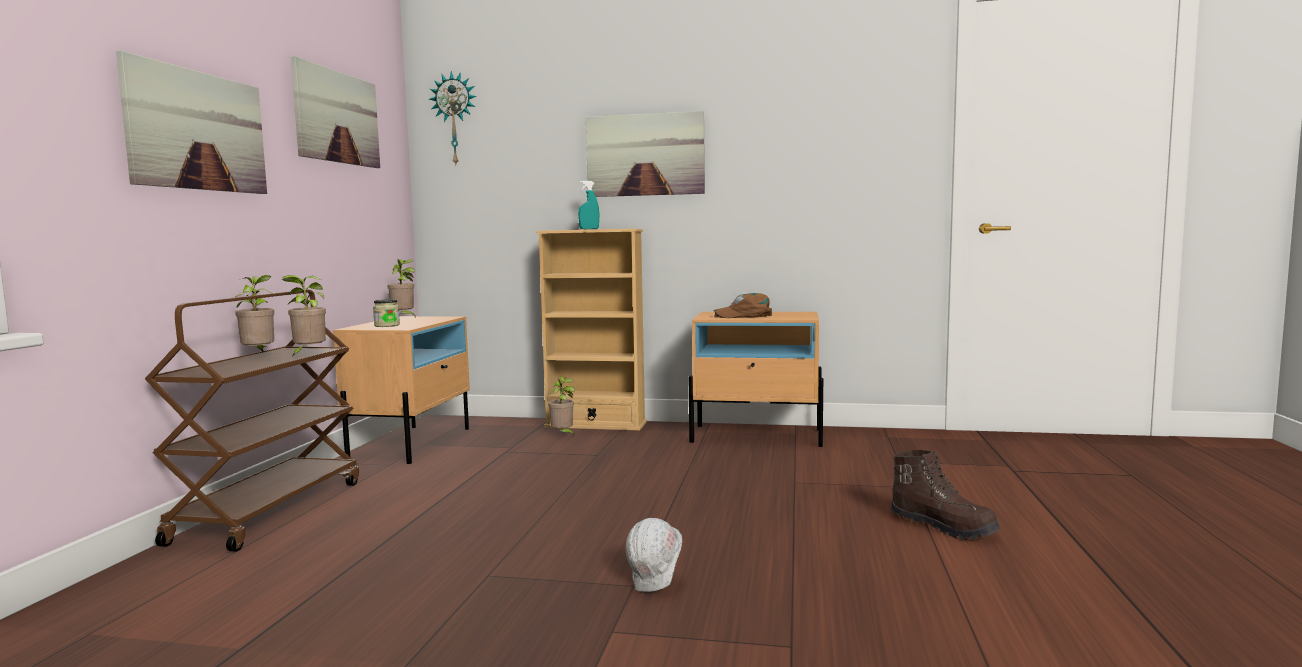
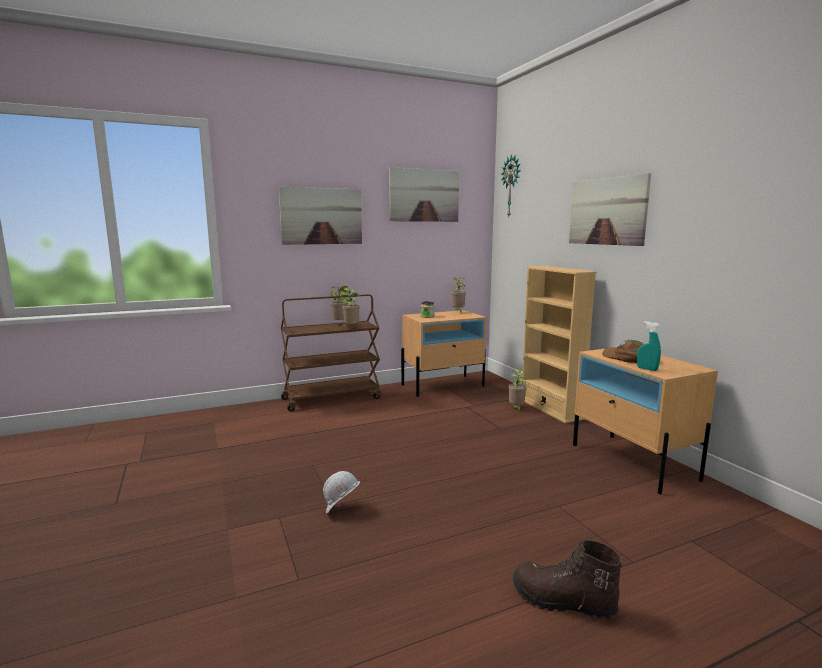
camera: 55 degrees right, 5 degrees up
(589, 229) = (557, 268): turquoise spray bottle -> turquoise spray bottle (647, 369)
(943, 526) = (562, 601): brown boot -> brown boot turned 105 degrees clockwise

